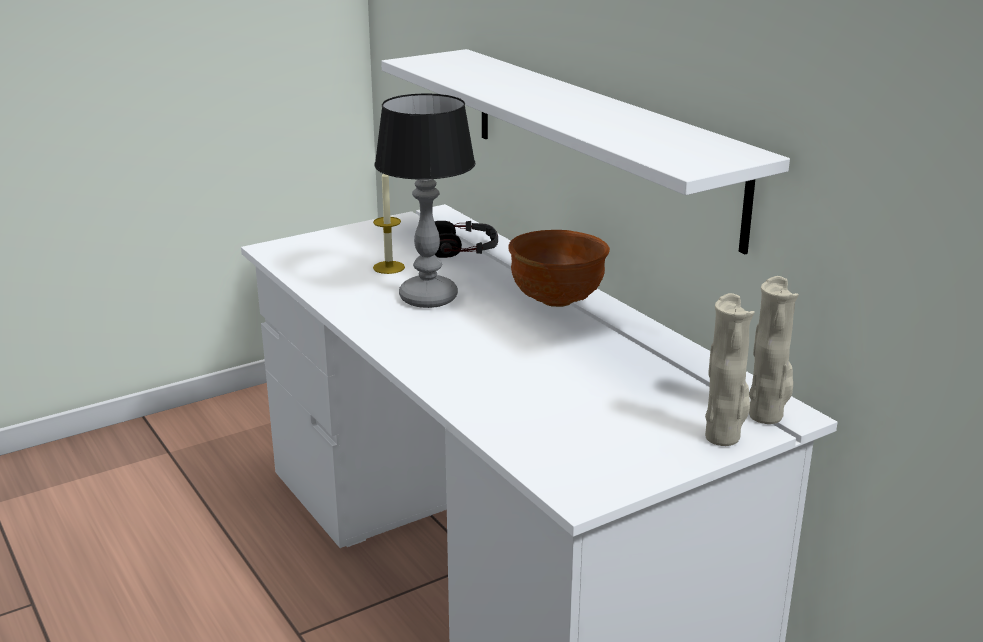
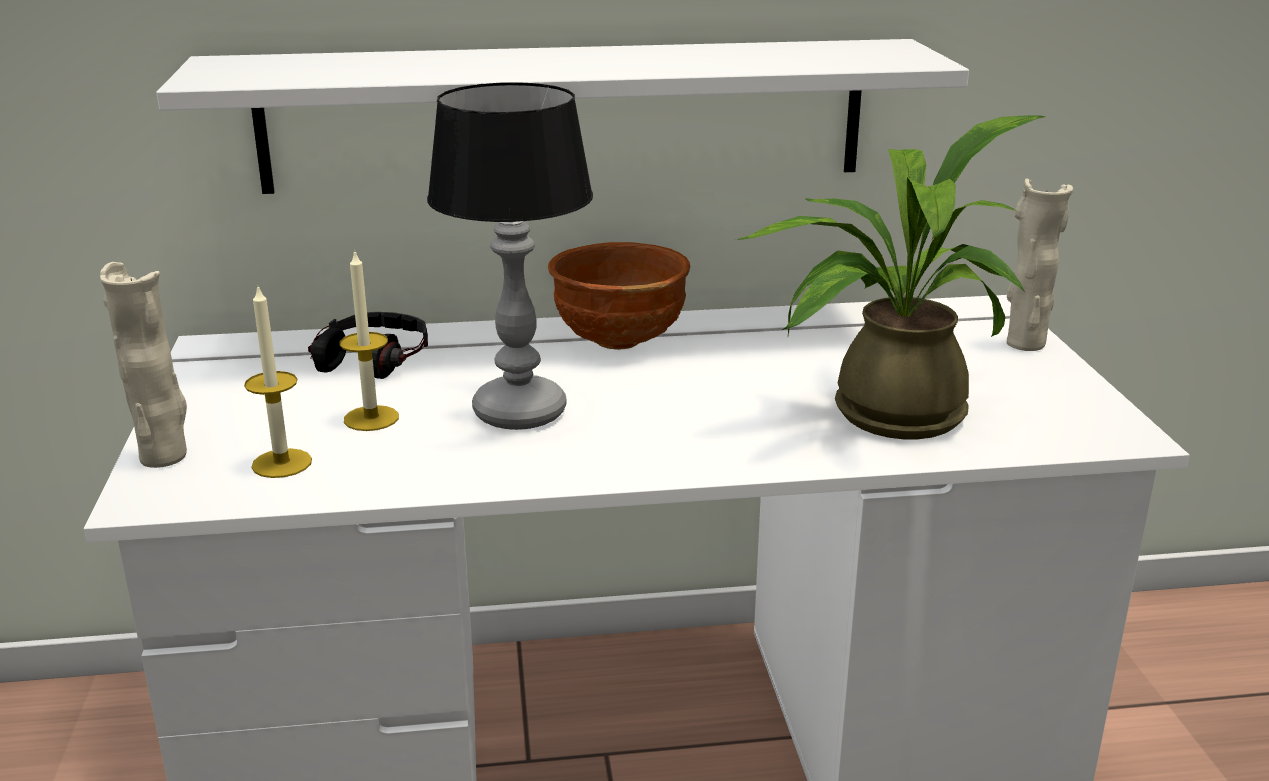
camera: 65 degrees left, 0 degrees up
(324, 263) = (282, 463): none -> candle
(528, 399) = (881, 414): none -> potted plant
(767, 416) = (988, 316): beige vase -> beige vase (165, 456)

